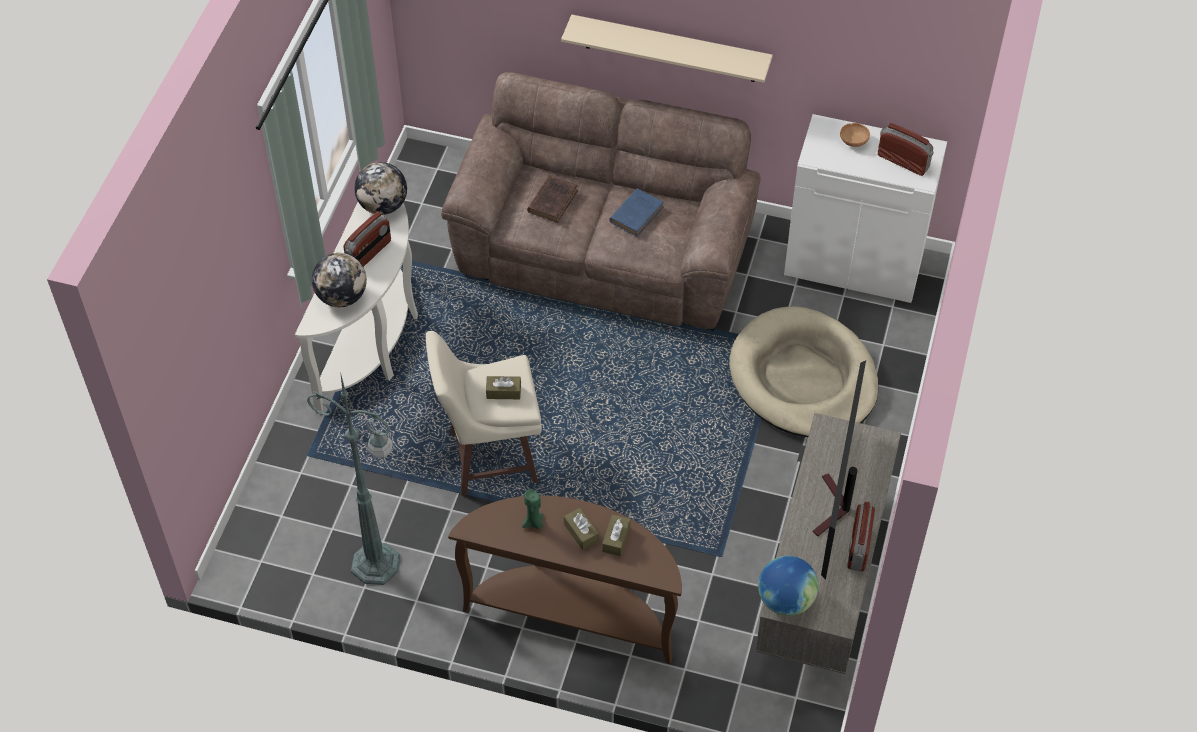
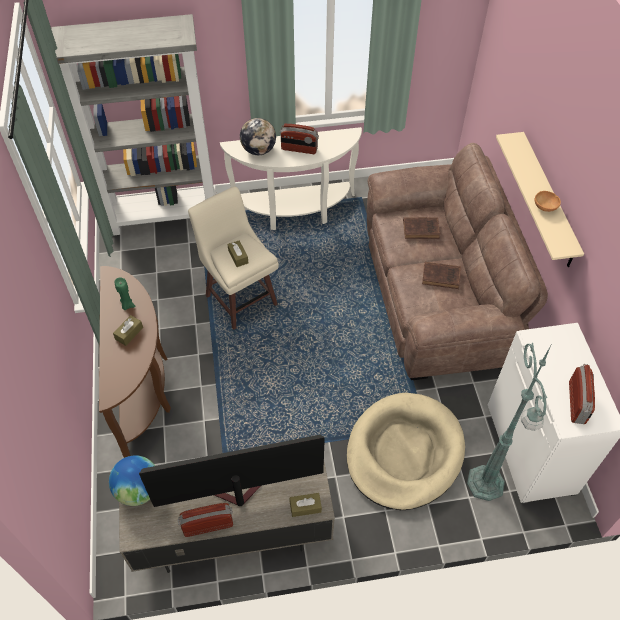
camera: 65 degrees right, 0 degrees up
(278, 498) = (165, 216): none -> grey bookcase
(378, 565) = (139, 277): green floor lamp -> green floor lamp (485, 485)
(383, 205) = (340, 141): globe -> none
(616, 539) = (131, 355): brown tissue box -> brown tissue box (305, 507)
(637, 213) = (442, 277): blue book -> brown book
(854, 141) = (571, 360): brown bowl -> brown bowl (545, 207)

